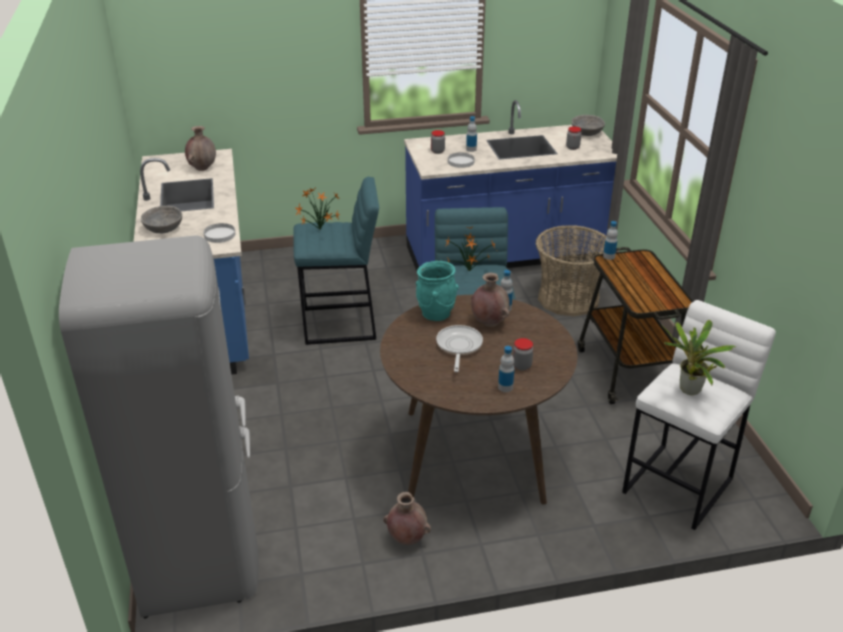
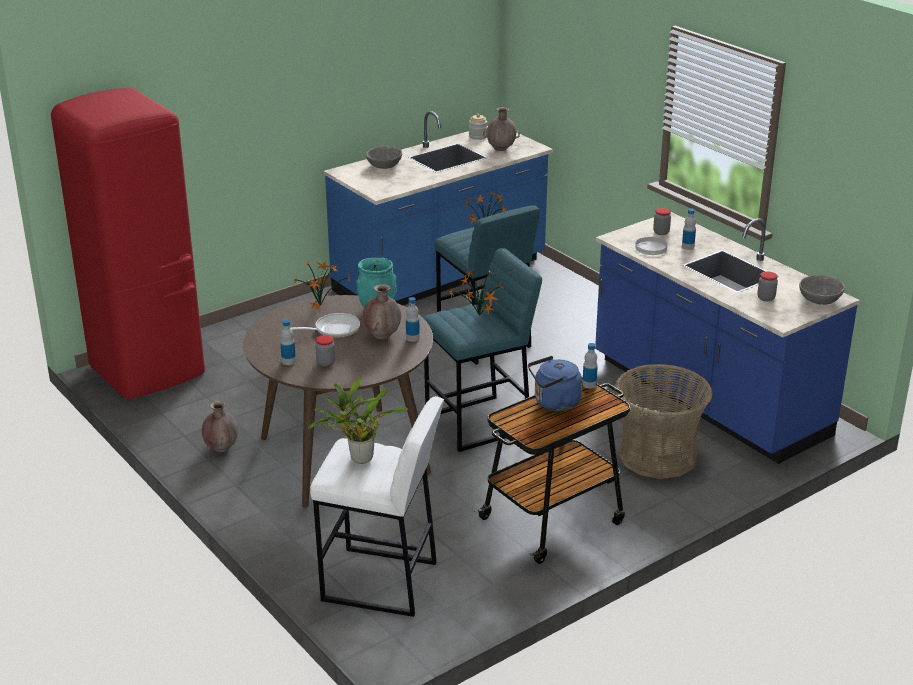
camera: 65 degrees right, 5 degrees down
(160, 171) = (478, 137): none -> jar
(202, 562) = (150, 371): grey fridge -> red fridge
(219, 235) = (394, 186): white plate -> none
(402, 343) = (321, 305): none -> potted plant
(629, 278) = (554, 403): none -> blue kettle

